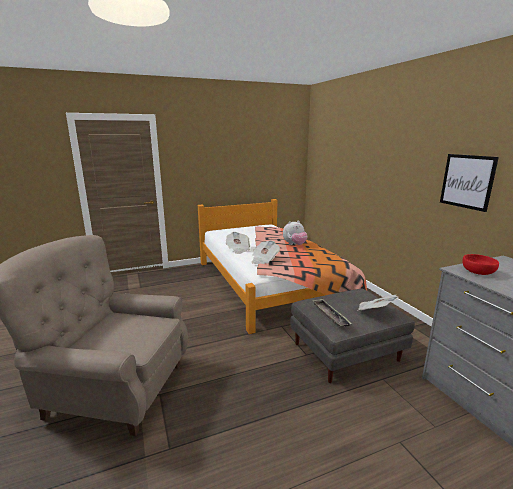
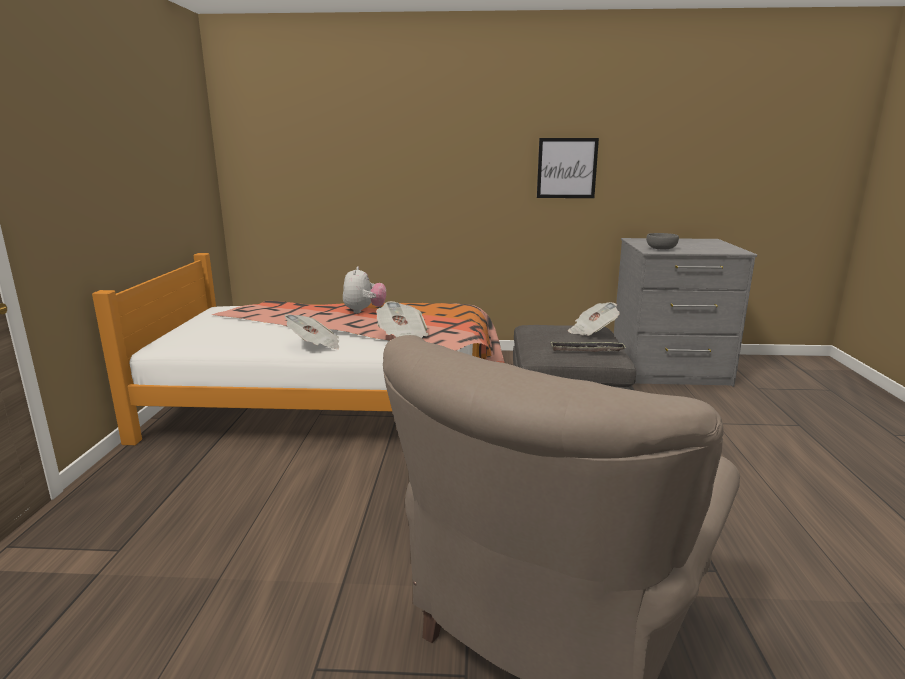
camera: 65 degrees left, 0 degrees up
(477, 272) = (661, 249): red bowl -> grey bowl

